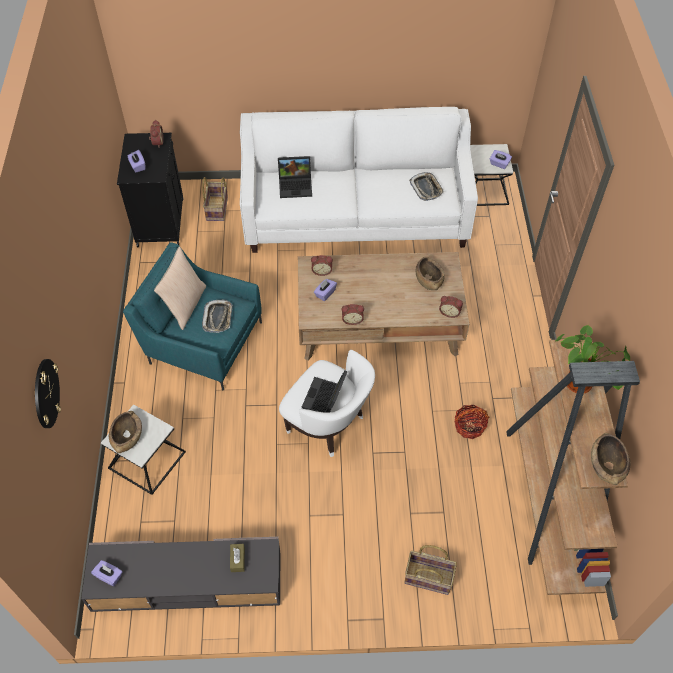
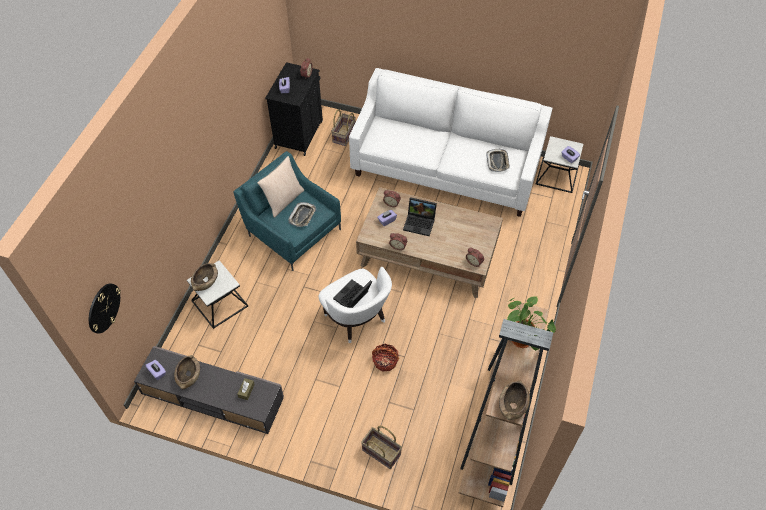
camera: 20 degrees right, 0 degrees up
(46, 393) = (142, 231): wall clock -> wall clock (103, 308)
(296, 185) = (399, 133): laptop -> laptop (420, 223)
(428, 279) = (469, 232): brown bowl -> brown bowl (188, 375)
(469, 426) = (461, 353): basket -> basket (385, 361)

